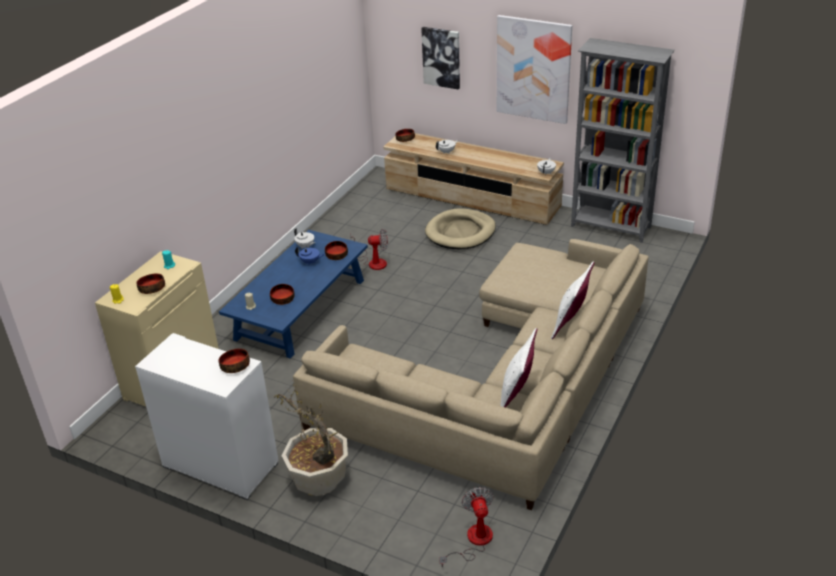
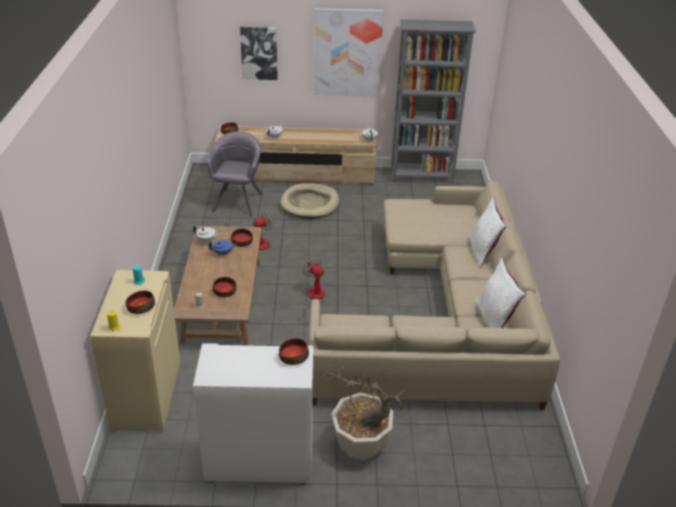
camera: 30 degrees left, 0 degrees up
(301, 310) = (223, 300): blue coffee table -> brown coffee table
(389, 216) = (238, 202): none -> grey armchair
(473, 541) = (523, 450): fan -> fan (314, 298)

